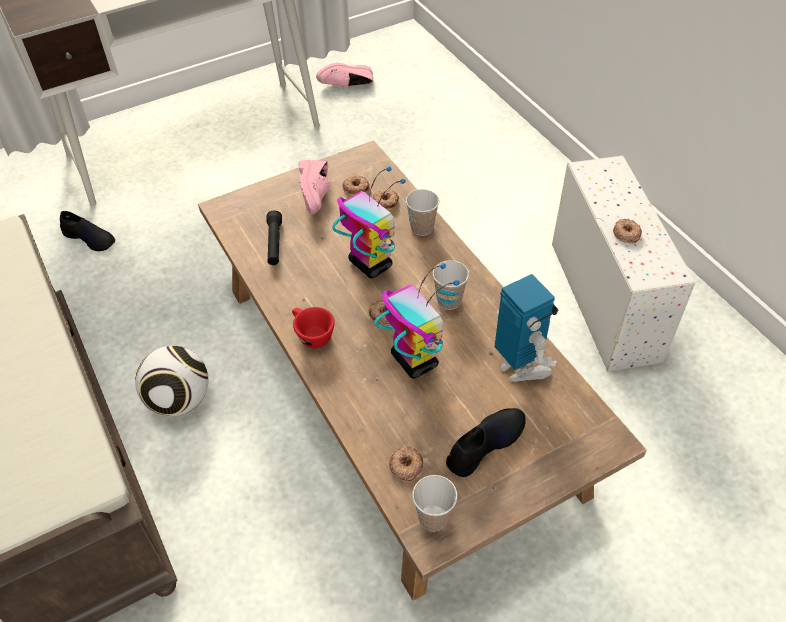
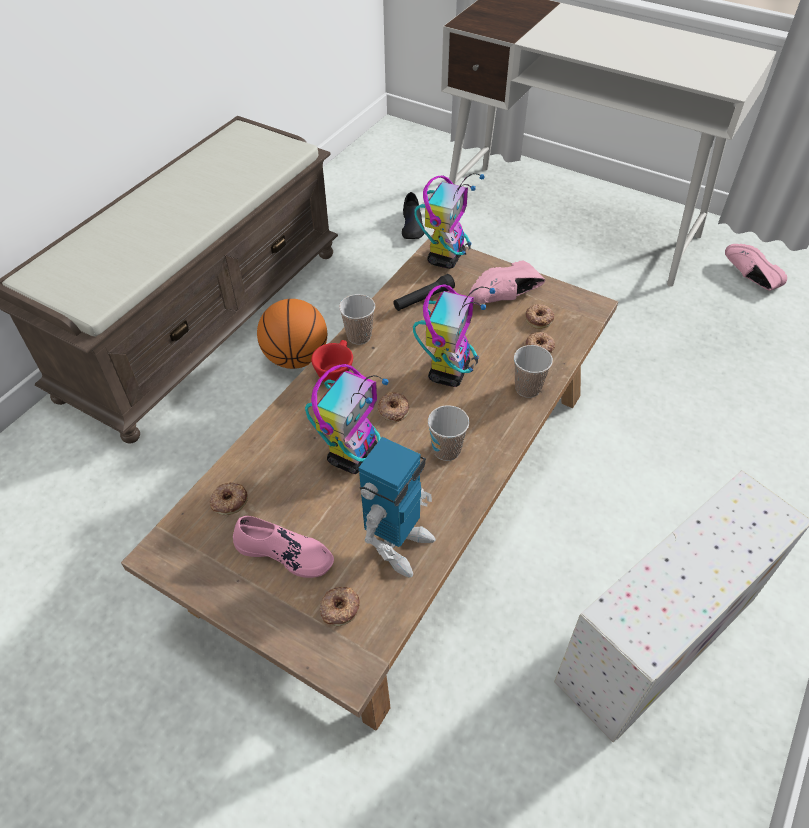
camera: 60 degrees right, 0 degrees up
(180, 400) = (296, 358): football -> basketball
(236, 208) = (446, 257): none -> toy robot
(433, 518) = (182, 545): cup -> cup (359, 336)
(485, 444) = (285, 553): black shoe -> pink shoe
(626, 234) = (672, 573): donut -> donut (339, 608)

